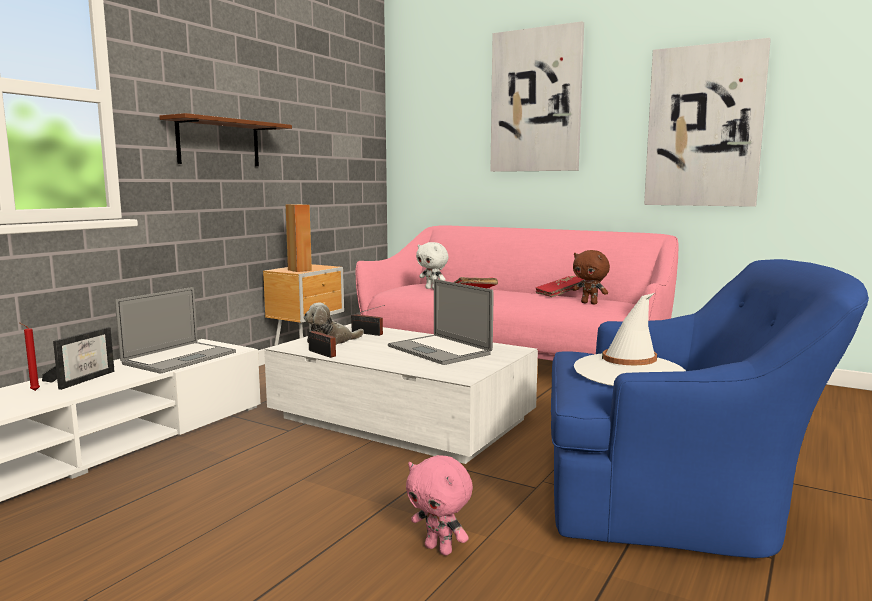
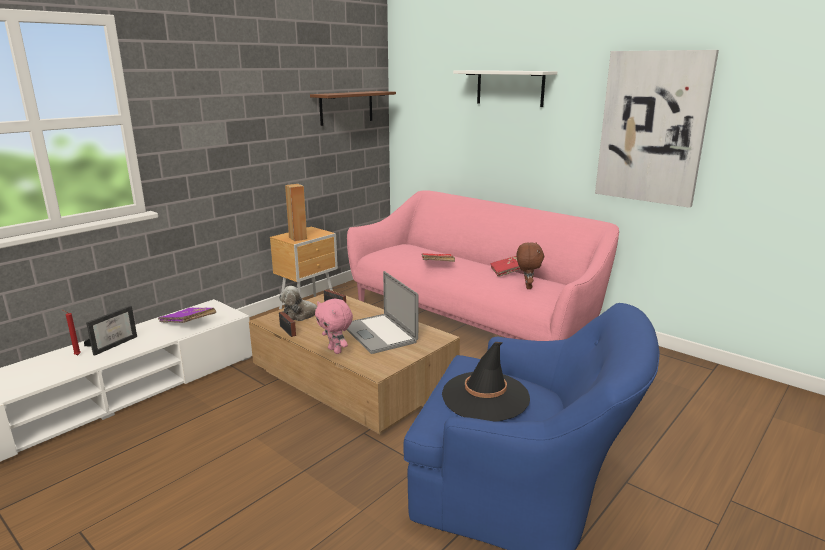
camera: 10 degrees right, 10 degrees up
(180, 358) = (188, 323): laptop -> purple book
(219, 143) = (226, 139): brown shelf -> brown shelf (346, 107)
(402, 419) = (353, 380): white coffee table -> brown coffee table
(432, 288) = (408, 255): white plush toy -> none
(439, 549) = (322, 518): pink plush toy -> pink plush toy (335, 350)
(536, 101) = (510, 88): picture -> white shelf
(589, 303) = (527, 286): brown plush toy -> brown plush toy turned 135 degrees counterclockwise
(629, 372) = (485, 396): white hat -> black hat

